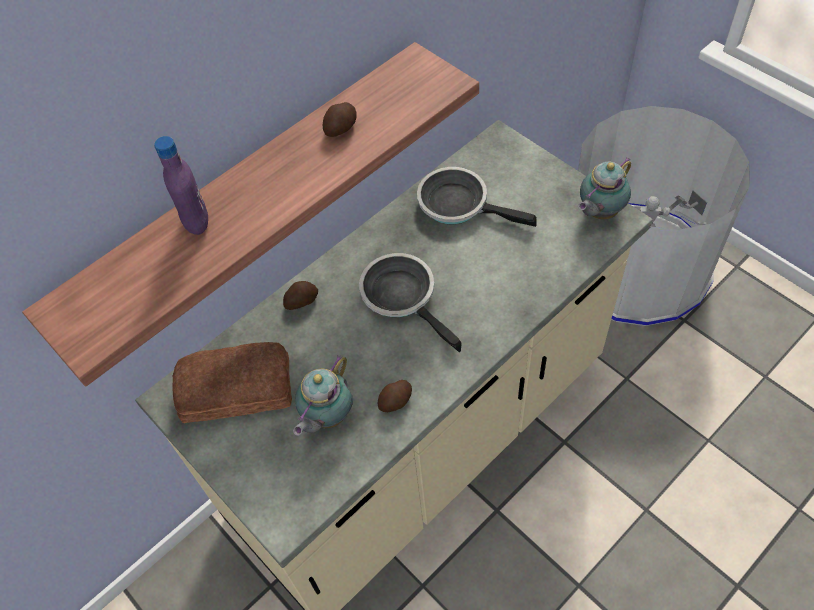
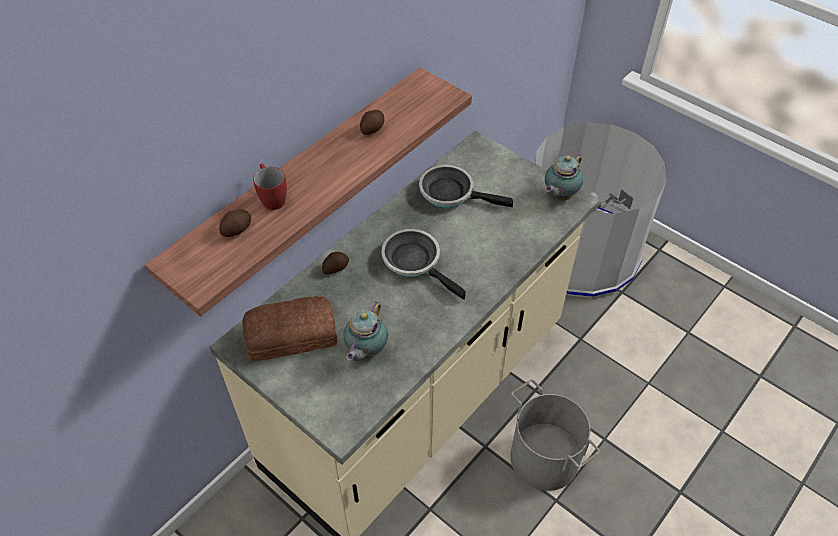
camera: 10 degrees left, 5 degrees down
(196, 222) = (271, 197): purple bottle -> red mug
(396, 401) = (418, 337): potato -> potato (237, 230)
(570, 529) = (545, 457): none -> grey bucket

